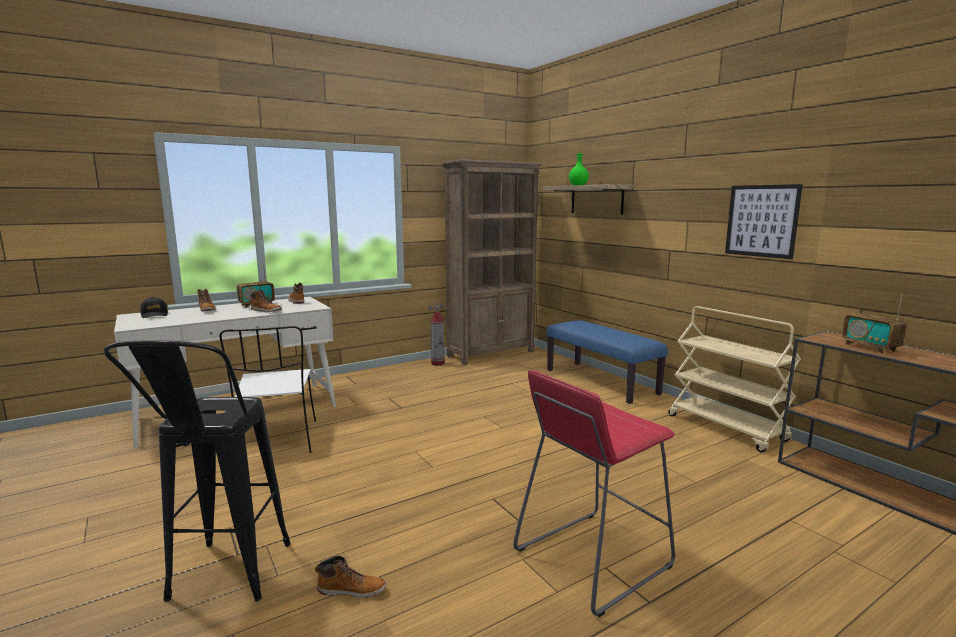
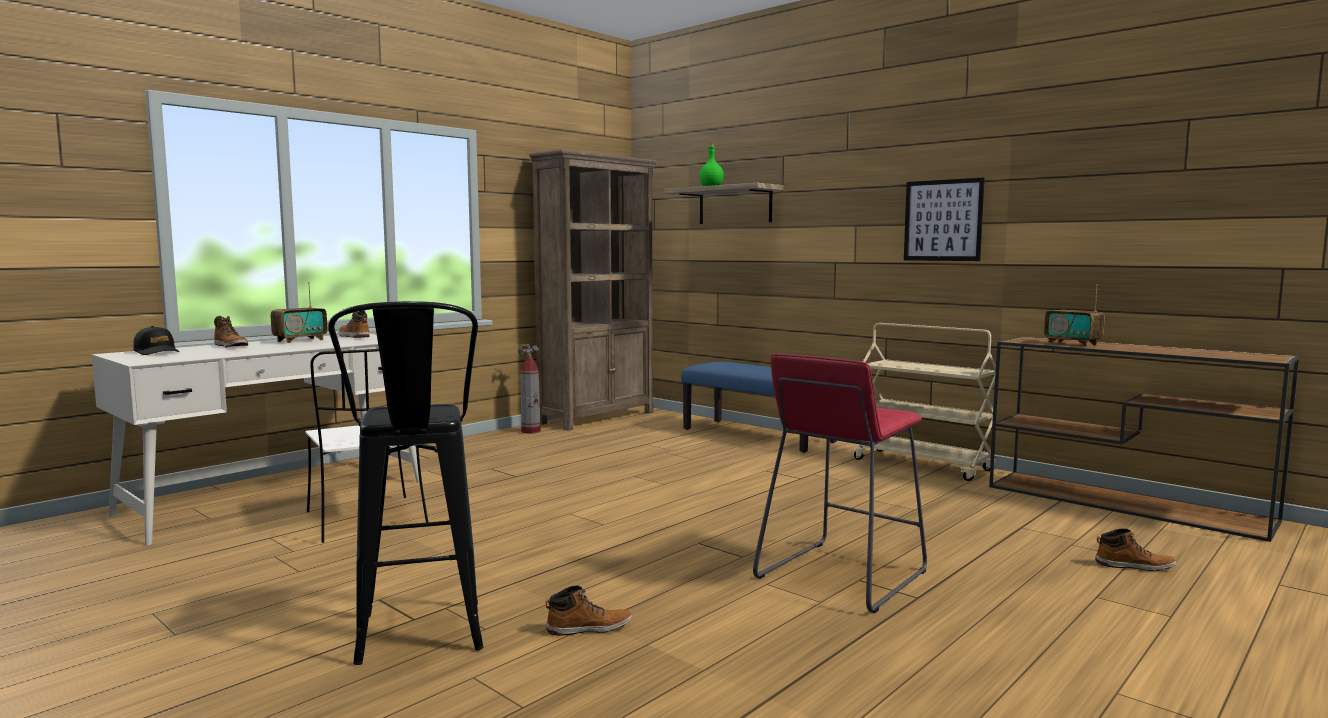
camera: 15 degrees left, 5 degrees down
(266, 310) = (327, 344): boot -> boot (1134, 566)

